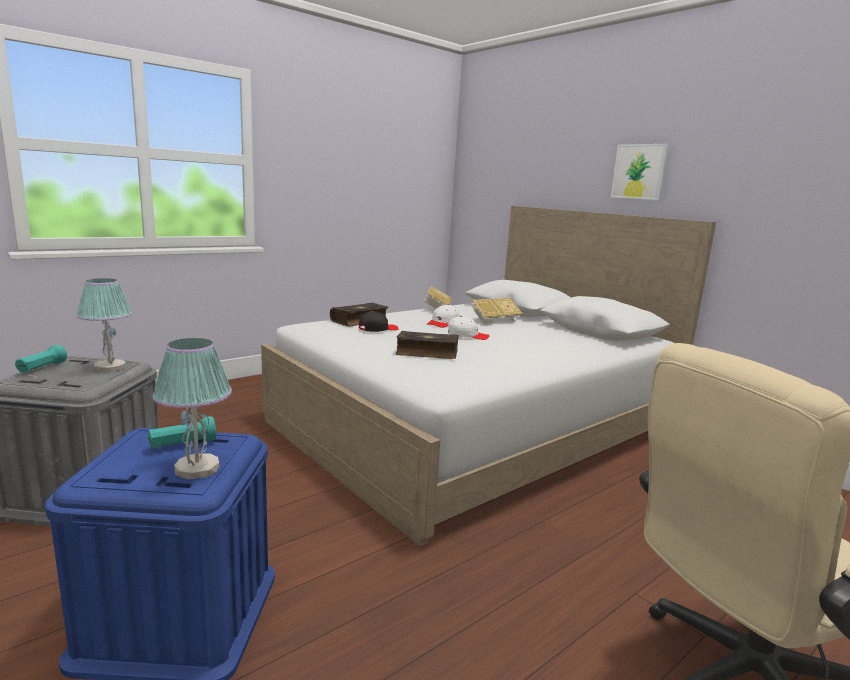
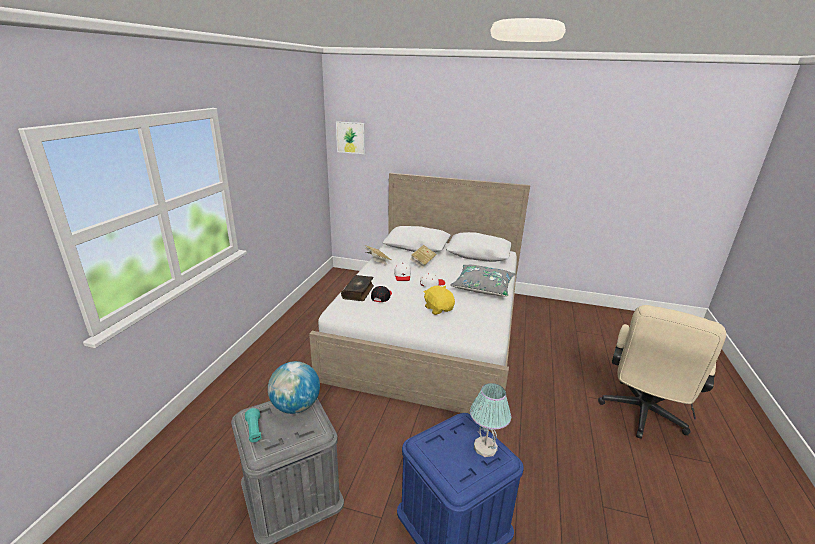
camera: 35 degrees left, 10 degrees up
(109, 367) = (296, 406): table lamp -> globe
(182, 445) = (452, 438): turquoise flashlight -> none
(427, 353) = (438, 309): book -> yellow plush toy
(539, 354) = (483, 287): none -> grey pillow
(639, 171) = (480, 153): picture -> picture (350, 137)

